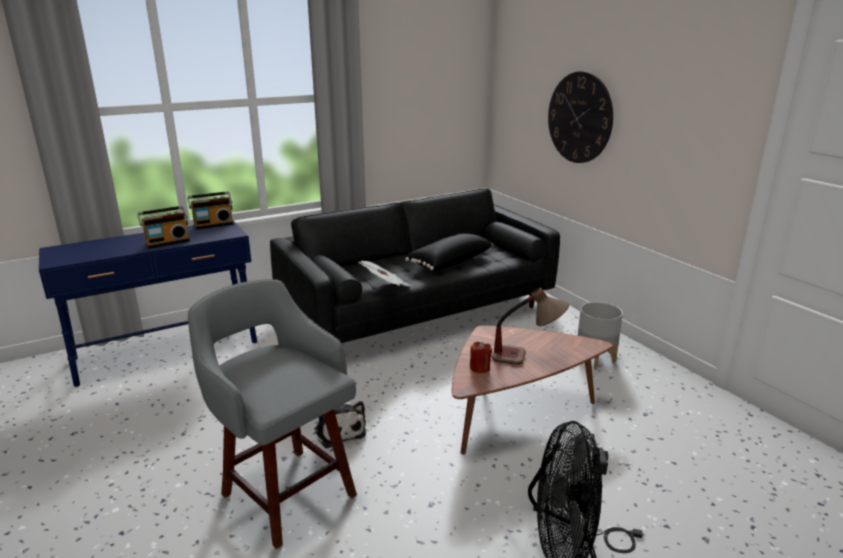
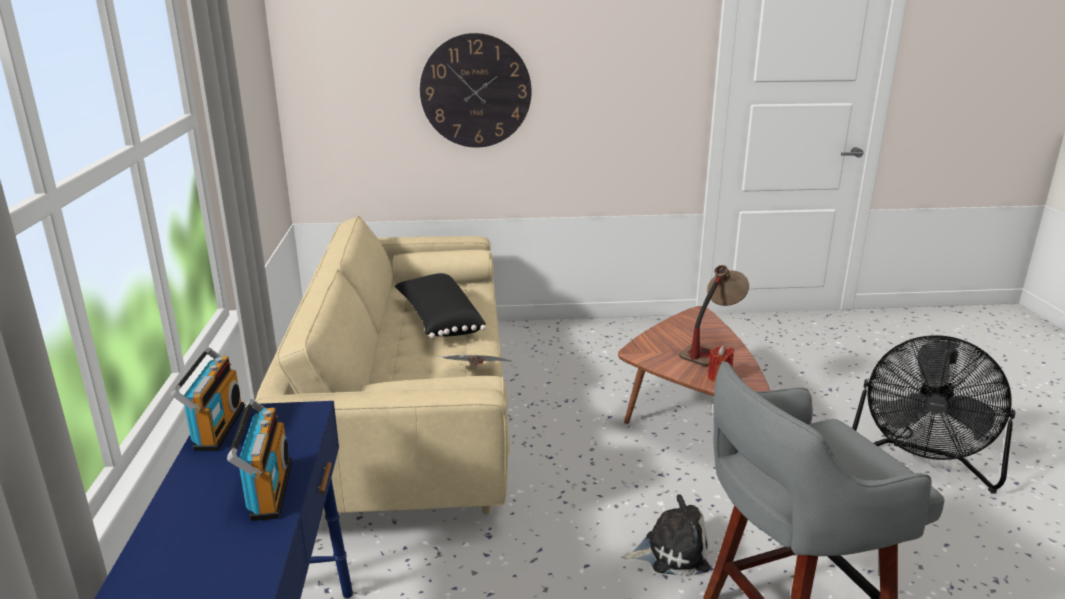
camera: 65 degrees left, 0 degrees up
(417, 311) = (406, 414): black sofa -> beige sofa
(595, 359) = (620, 346): grey planter -> none

